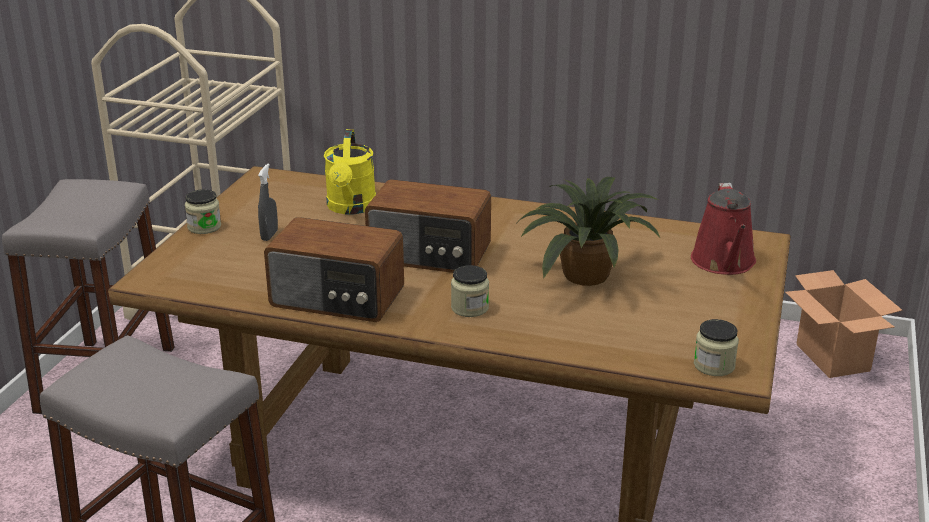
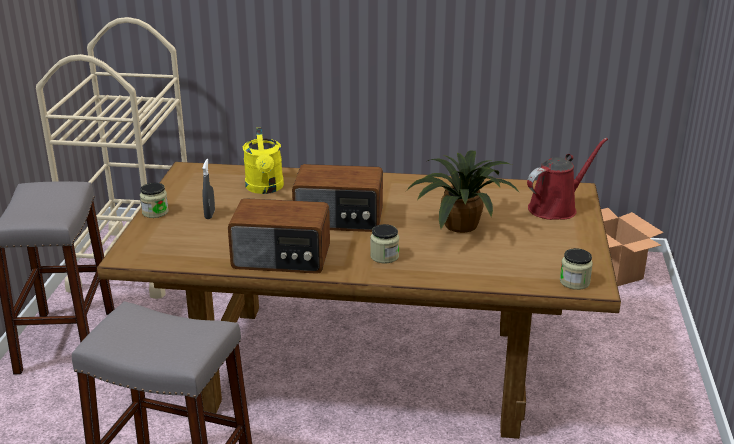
camera: 10 degrees left, 0 degrees up
(724, 263) = (556, 208): red watering can -> red watering can turned 120 degrees counterclockwise

